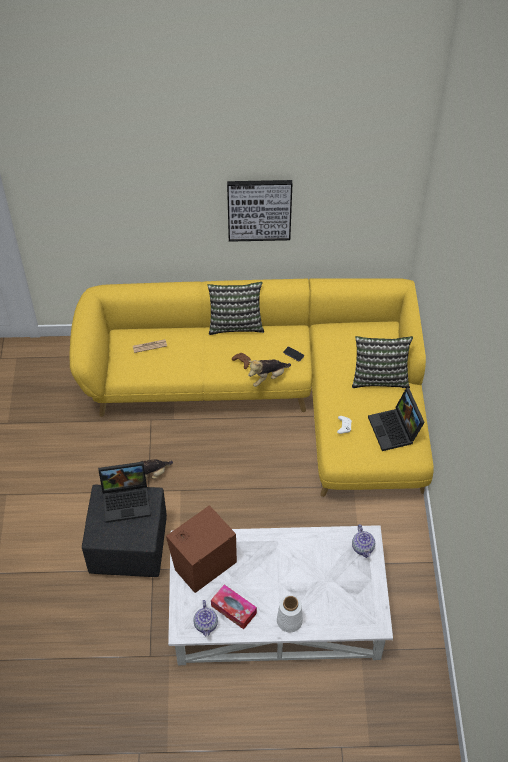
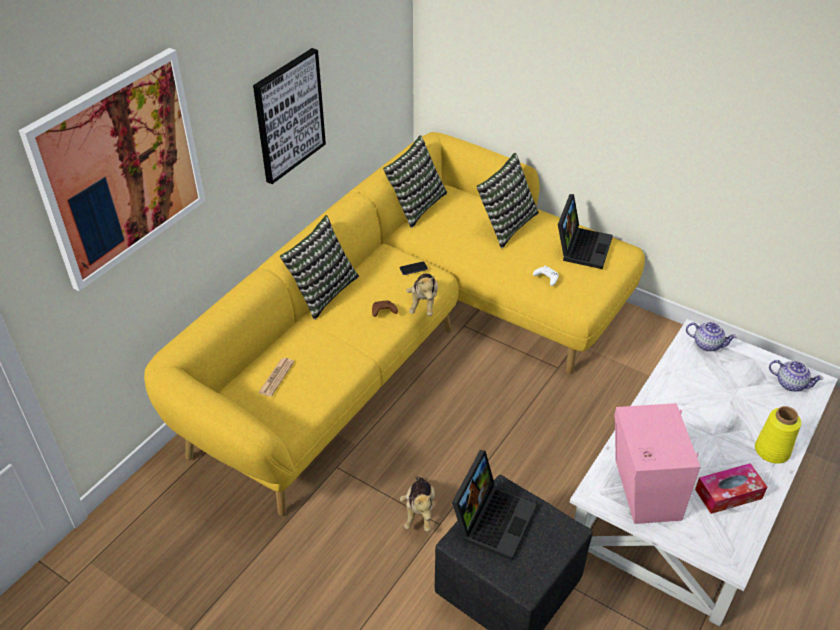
camera: 55 degrees left, 10 degrees down
(105, 183) = (120, 168): none -> picture
(203, 564) = (643, 491): brown speaker -> pink speaker
(206, 624) = (736, 532): teapot -> teapot (791, 384)
(289, 621) = (772, 451): white vase -> yellow vase
(357, 319) = (415, 205): none -> pillow
(395, 430) = (581, 246): laptop -> laptop turned 90 degrees counterclockwise

